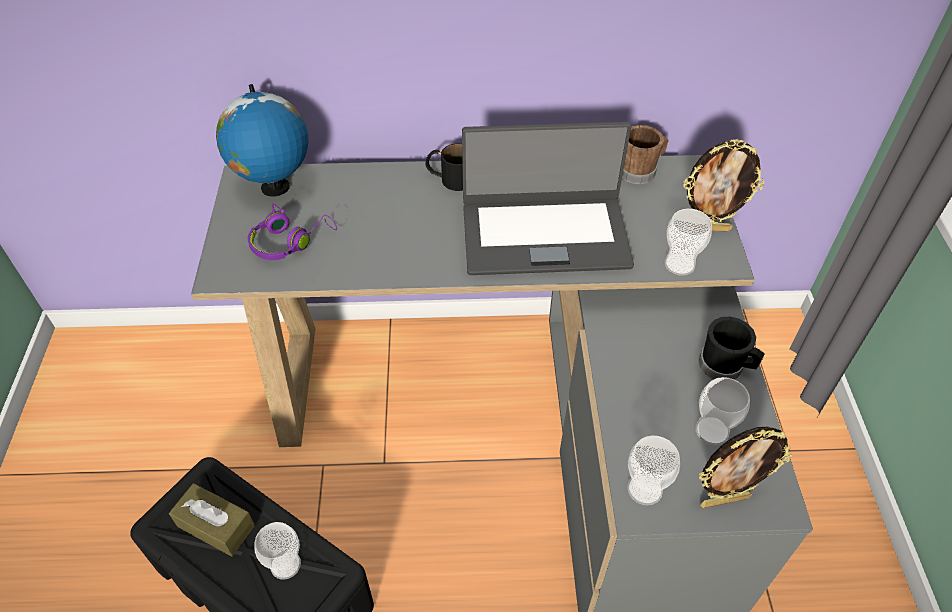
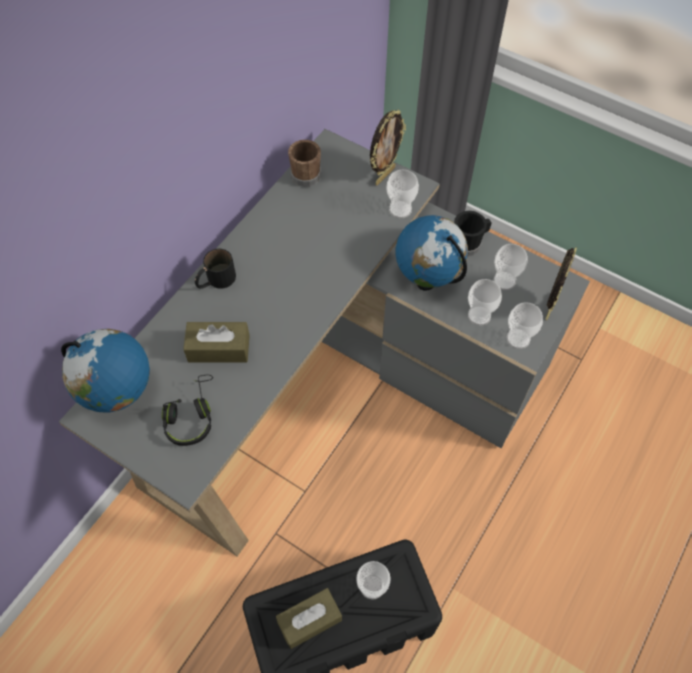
camera: 55 degrees left, 10 degrees up
(290, 241) = (191, 416): purple headphones -> black headphones
(377, 220) = (219, 348): none -> brown tissue box
(544, 234) = (317, 260): laptop -> none
(633, 355) = (427, 281): none -> globe
(637, 430) = (479, 315): none -> cup

